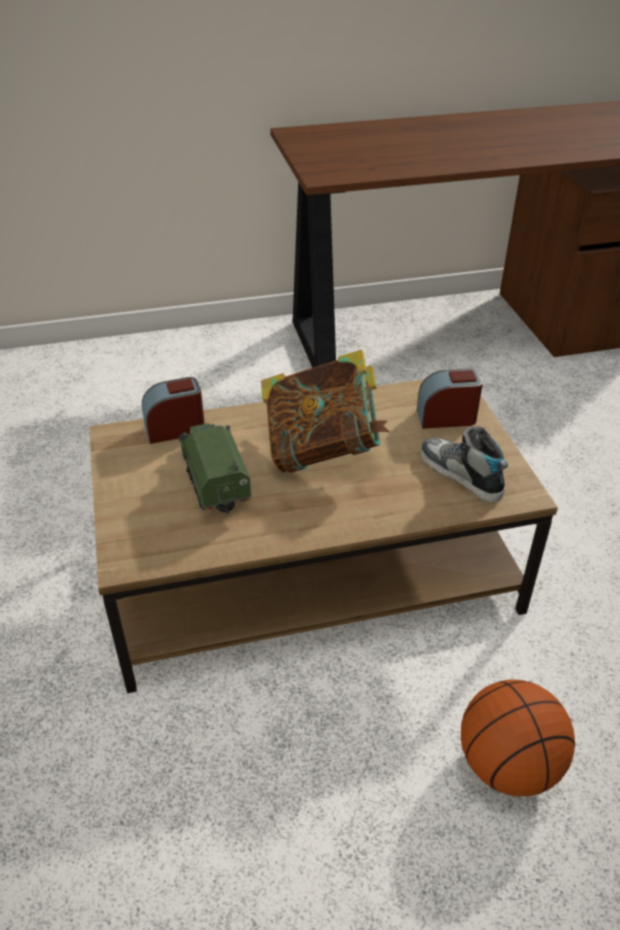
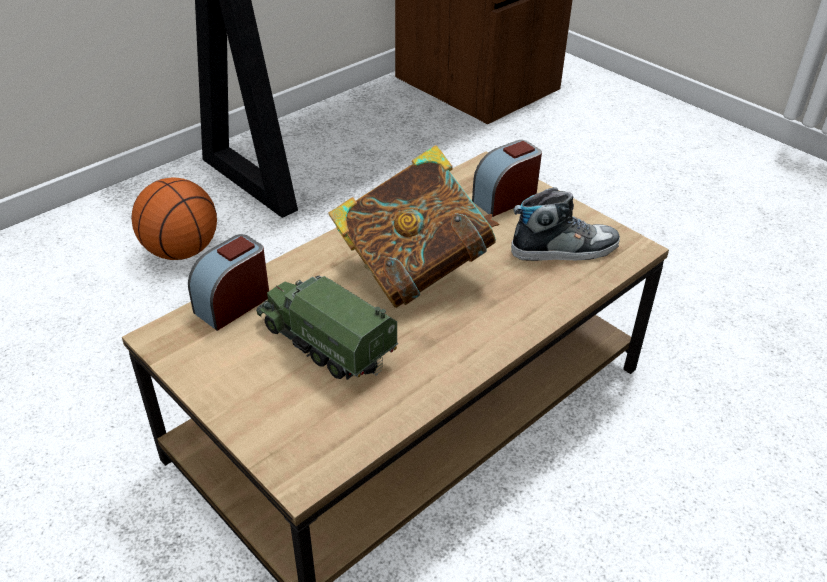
camera: 30 degrees left, 0 degrees up
(460, 474) = (564, 249): shoe -> shoe turned 150 degrees clockwise
(507, 765) = (720, 516): basketball -> basketball (181, 251)

